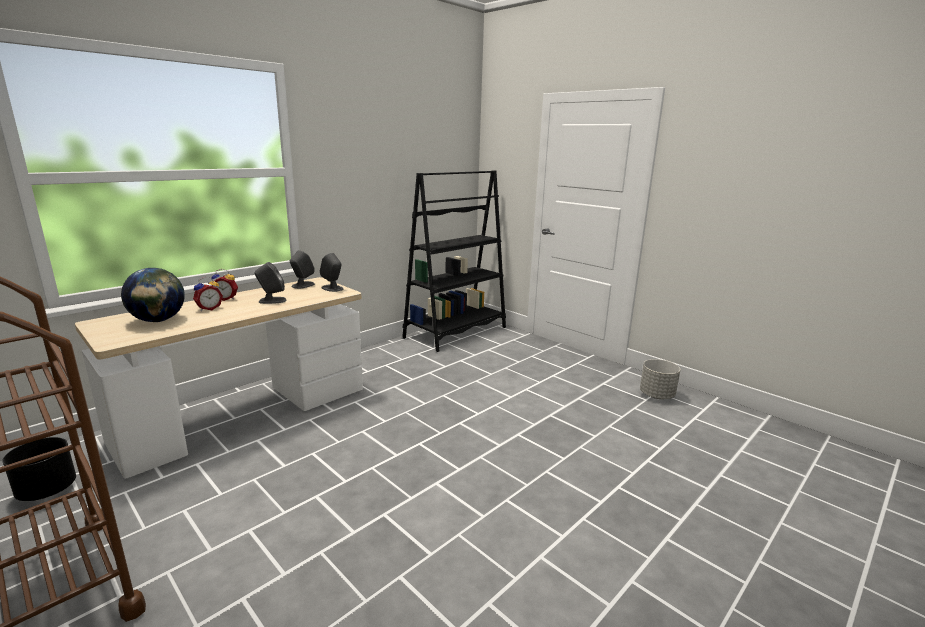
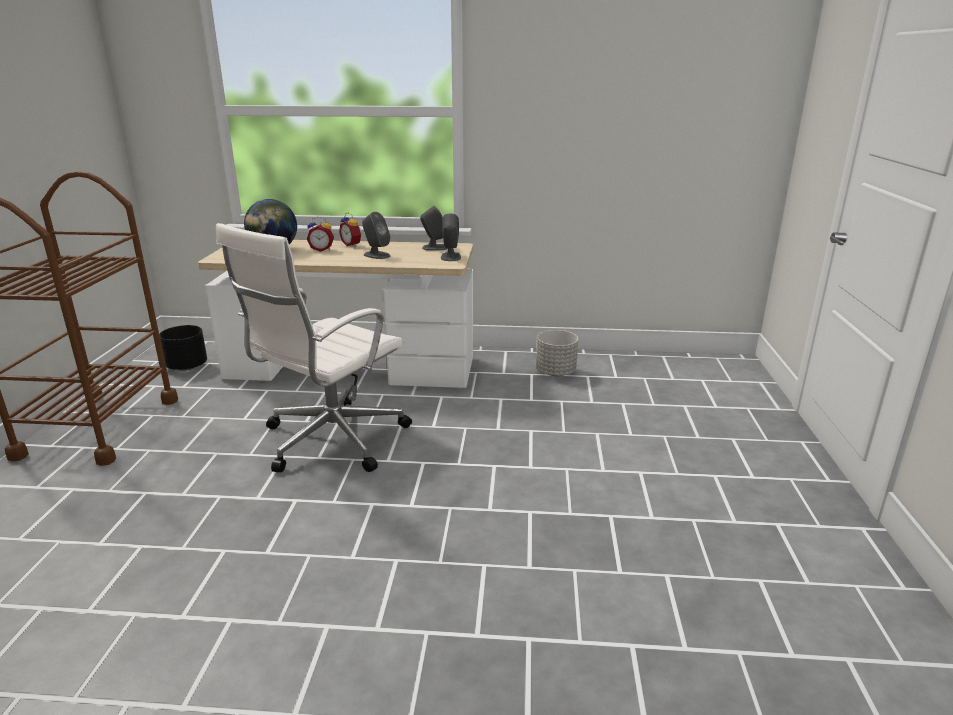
camera: 50 degrees right, 5 degrees up
(331, 466) = (330, 440): none -> white office chair
(456, 332) = (680, 370): black bookcase -> none
(657, 395) = (845, 589): grey planter -> grey planter (556, 372)

